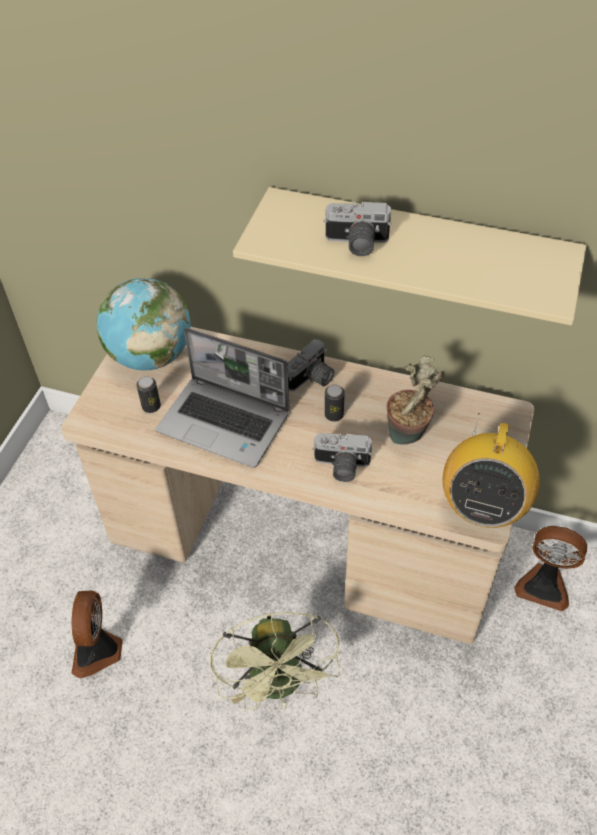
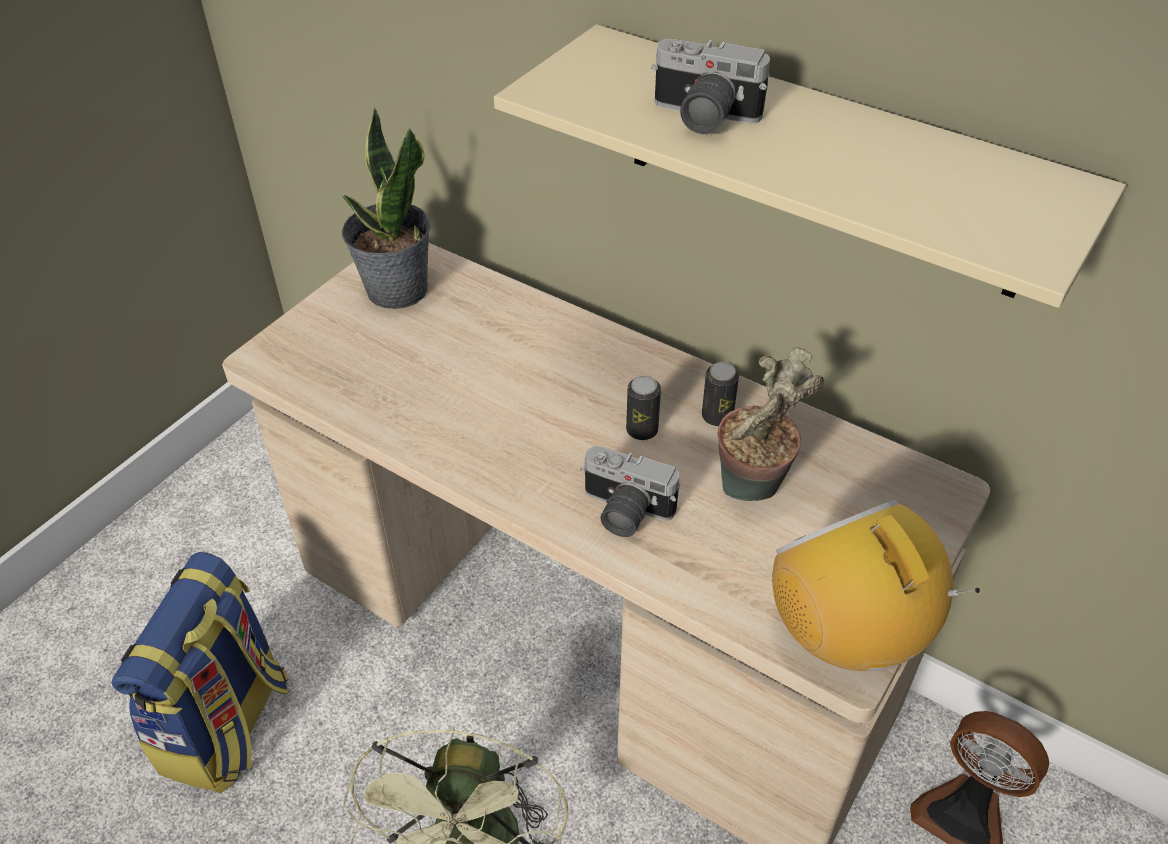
camera: 15 degrees right, 5 degrees down
(98, 651) = (227, 726): fan -> backpack
(150, 356) = (396, 290): globe -> potted plant
(151, 406) = (366, 359): can -> can (717, 416)
(225, 422) = (467, 405): laptop -> none
(311, 379) = (626, 371): camera -> none
(482, 507) = (846, 635): radio -> radio turned 120 degrees clockwise

